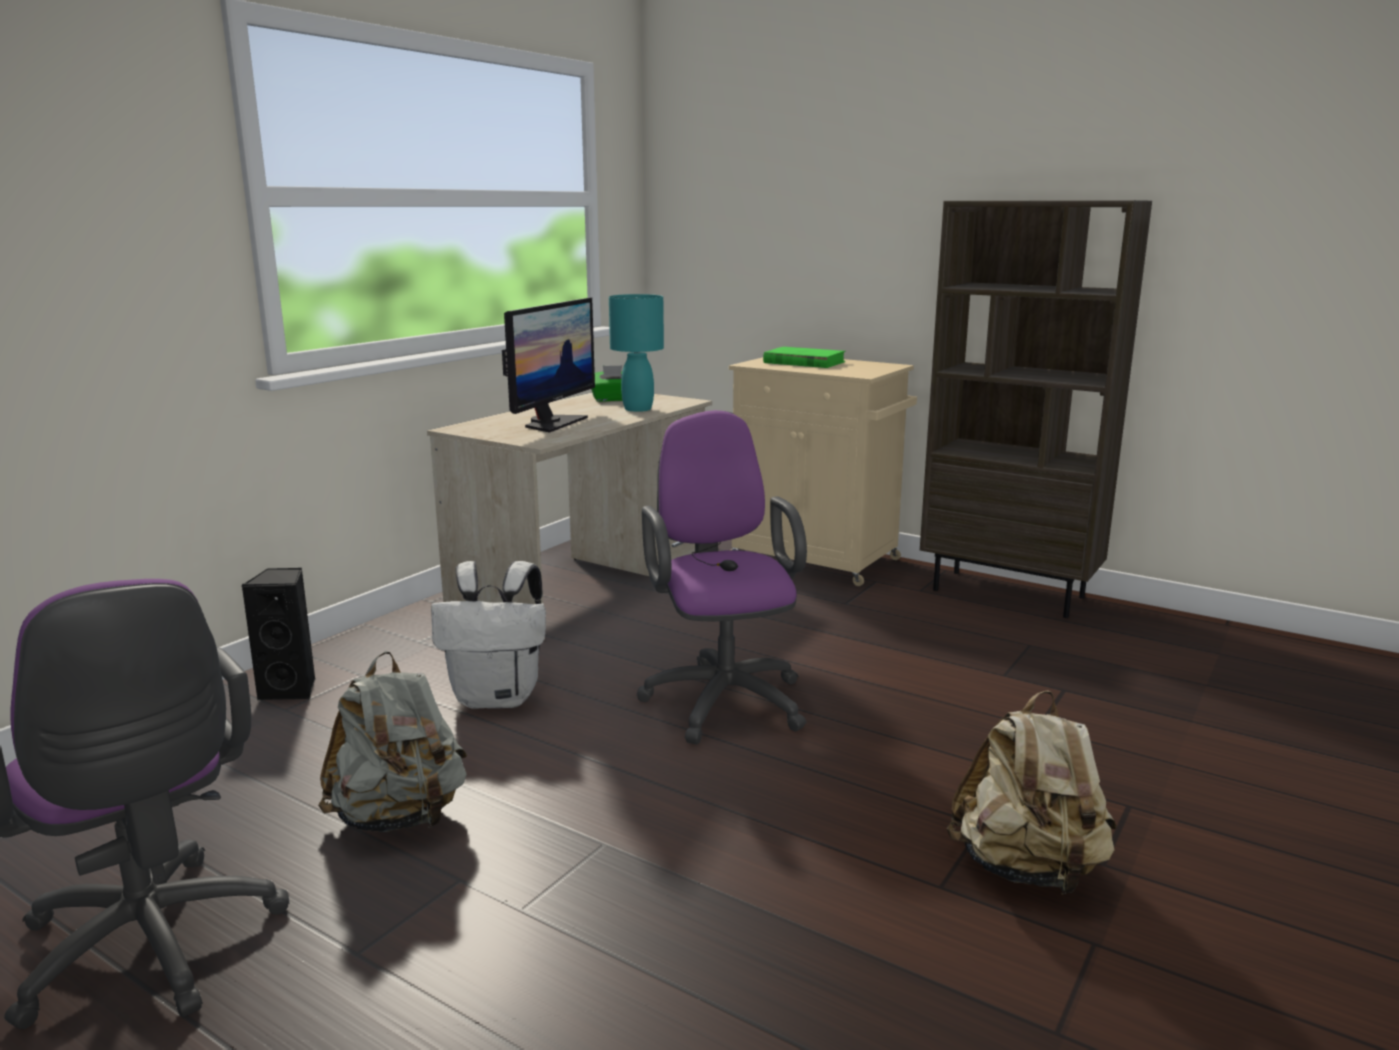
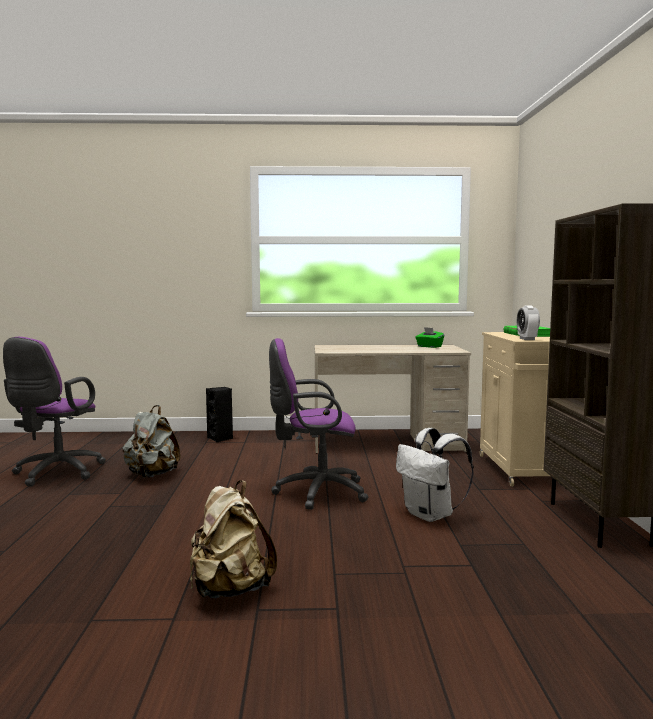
camera: 55 degrees right, 10 degrees down
(499, 697) = (256, 461): white backpack -> white backpack (431, 515)
(552, 423) = (361, 348): monitor -> none
(637, 409) = (419, 350): turquoise table lamp -> none
(722, 697) = (315, 492): purple office chair -> purple office chair turned 135 degrees counterclockwise
(859, 372) = (527, 339): none -> alarm clock

